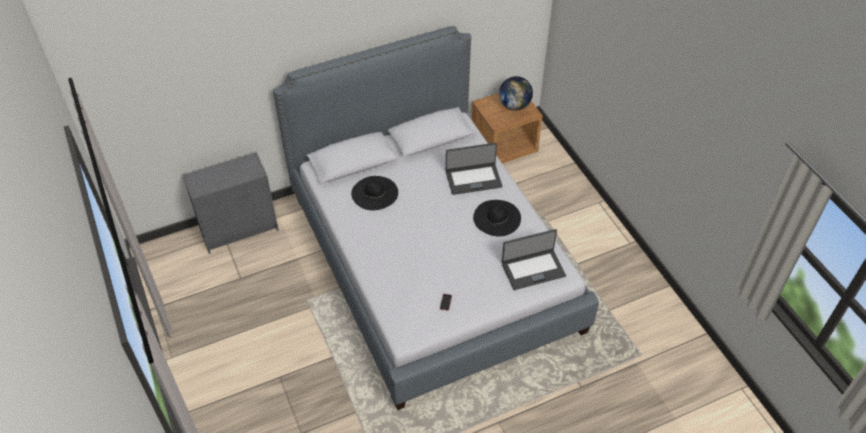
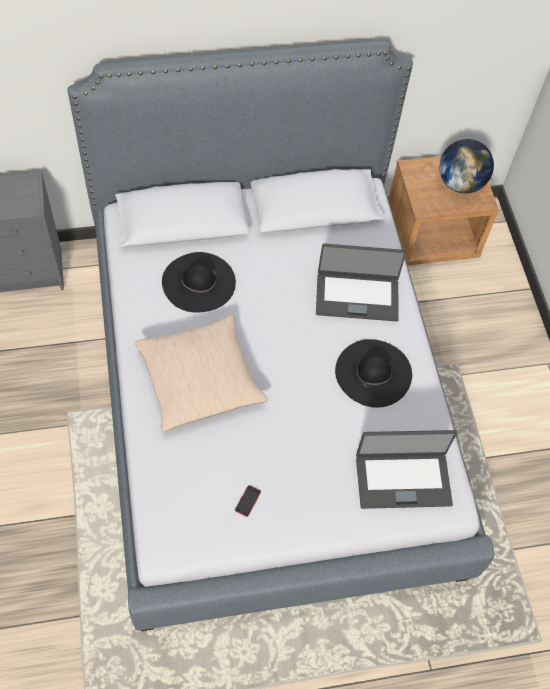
camera: 10 degrees right, 10 degrees up
(394, 245) = (200, 379): none -> beige pillow

